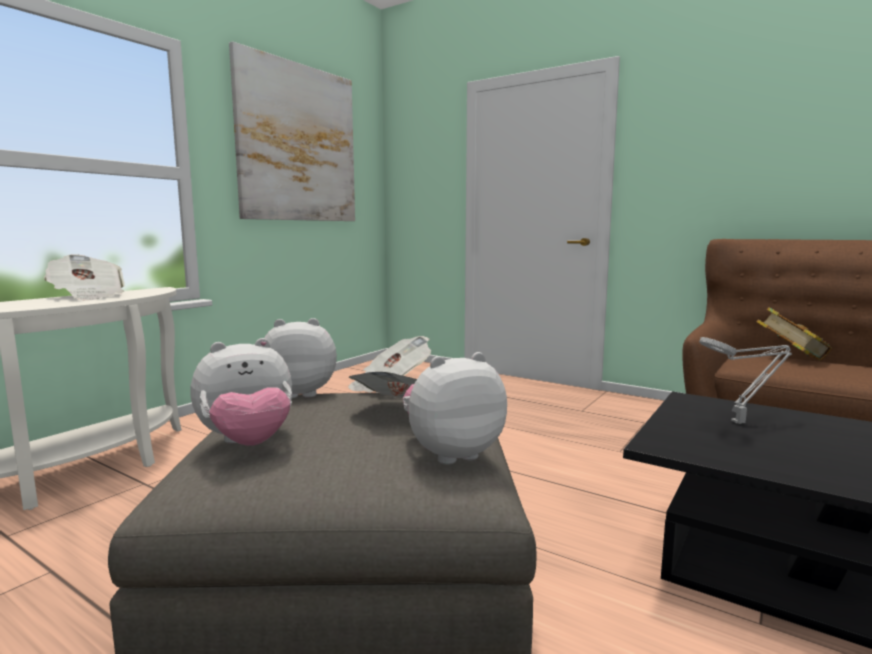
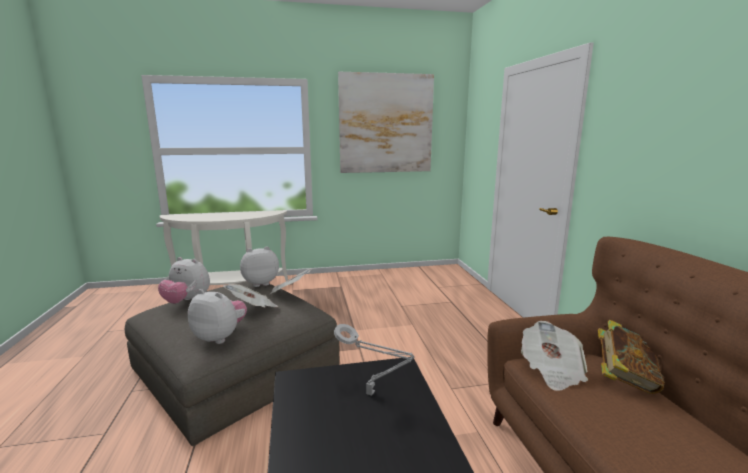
camera: 45 degrees right, 5 degrees up
(88, 296) = (239, 214): newspaper -> newspaper (551, 370)
(301, 393) = (260, 283): plush toy -> plush toy turned 60 degrees counterclockwise

